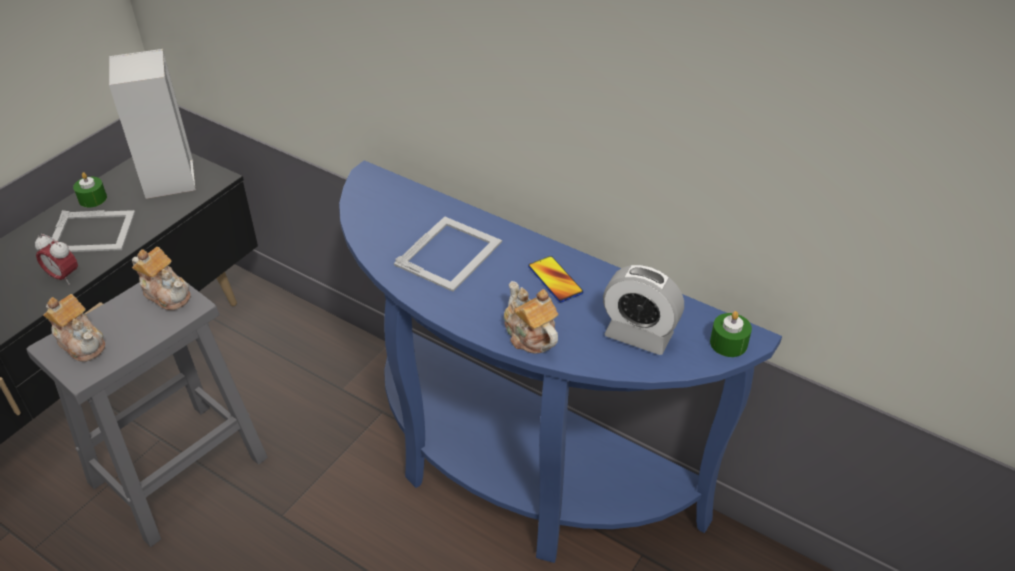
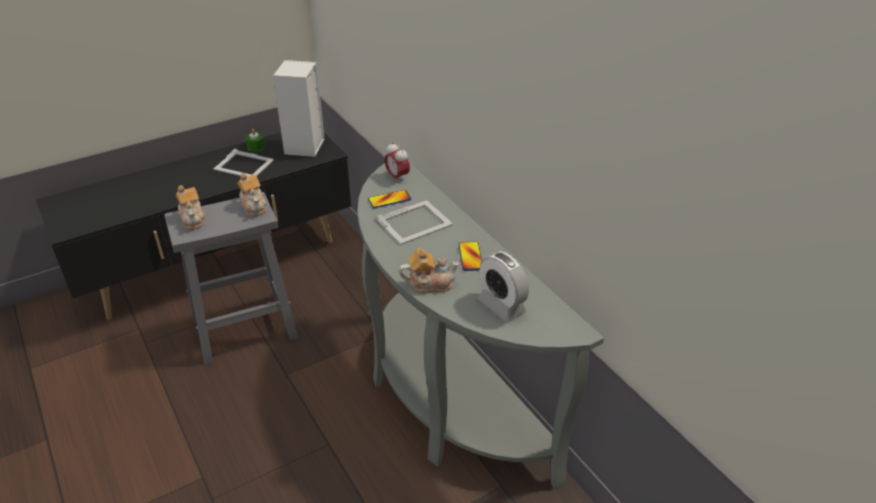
camera: 25 degrees right, 5 degrees down
(63, 277) = (214, 185): alarm clock -> alarm clock (397, 177)
(392, 230) = (389, 200): none -> phone
(513, 470) = (445, 399): blue console table -> grey console table
(529, 335) = (429, 284): teapot -> teapot turned 90 degrees clockwise
(728, 343) = (560, 330): green candle -> none

